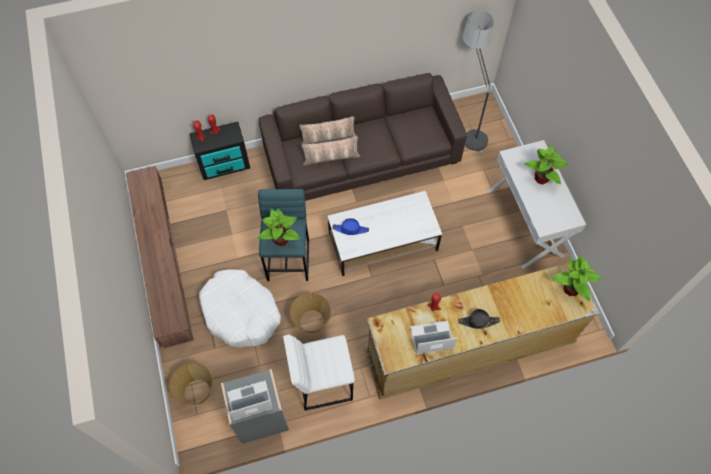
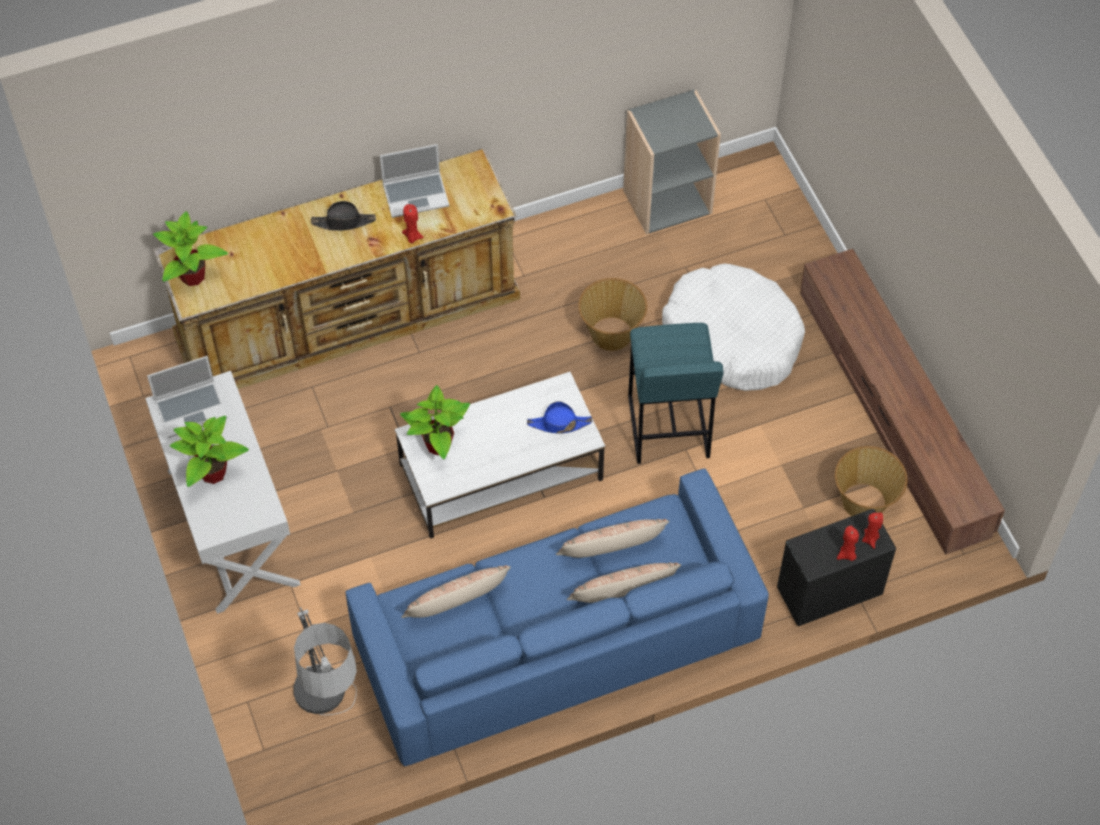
camera: 175 degrees right, 5 degrees down
(196, 391) = (774, 226): basket -> basket (864, 502)
(249, 401) = (674, 115): laptop -> laptop (192, 409)
(282, 239) = (672, 342): potted plant -> potted plant (437, 445)
(322, 384) = (581, 249): white stool -> none
(361, 155) = (556, 640): brown sofa -> blue sofa
(410, 138) = (457, 602): none -> pillow

